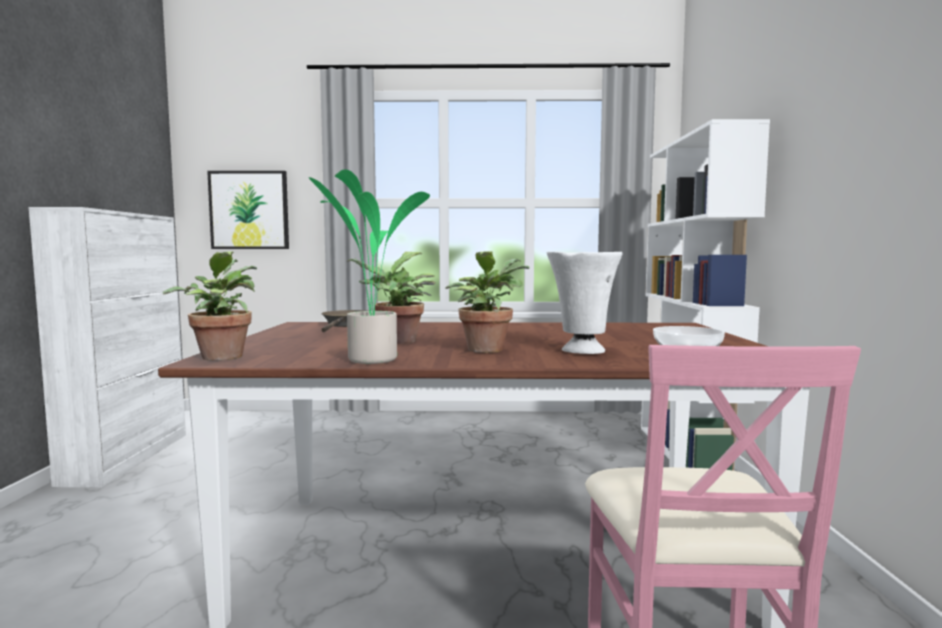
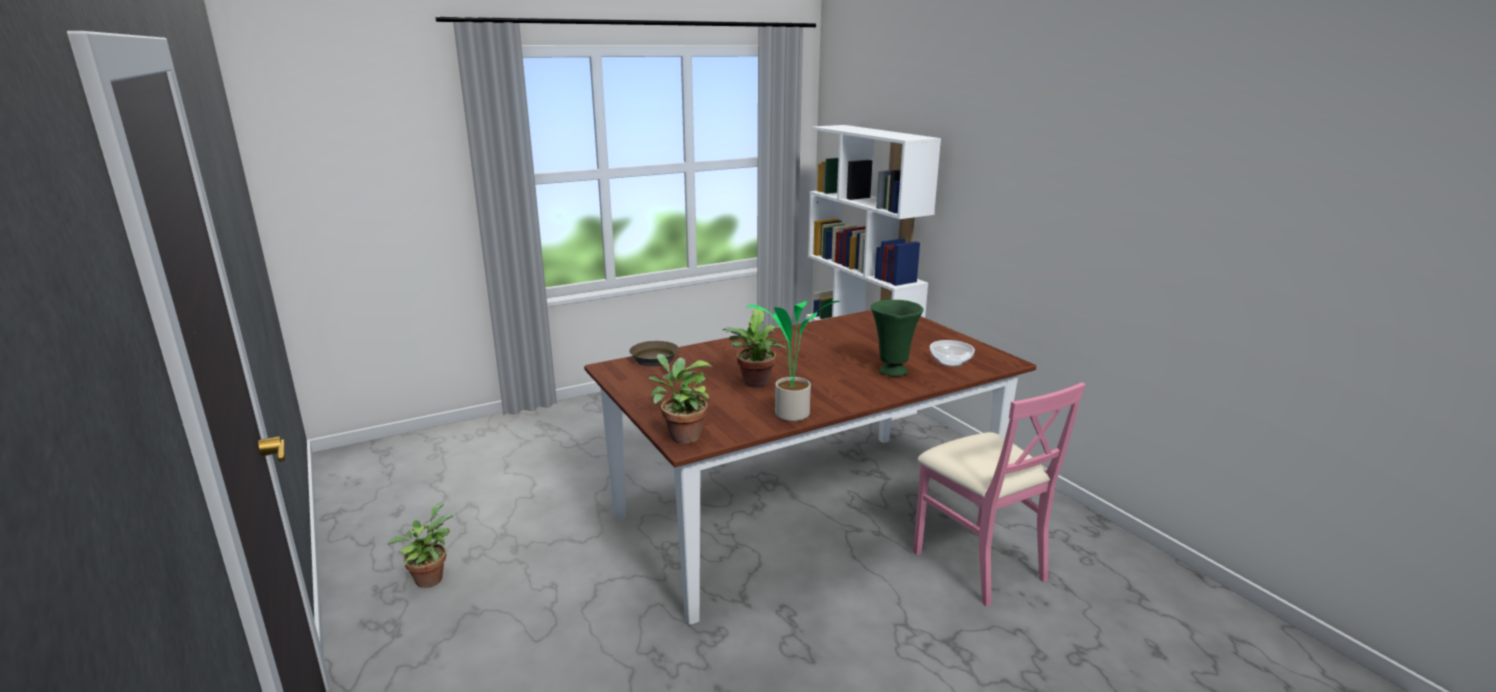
camera: 30 degrees left, 15 degrees up
(128, 457) = (356, 527): white cabinet -> none
(249, 210) = (367, 200): picture -> none
(486, 349) = (833, 381): potted plant -> potted plant (429, 577)
(581, 351) = (891, 372): white vase -> green vase

